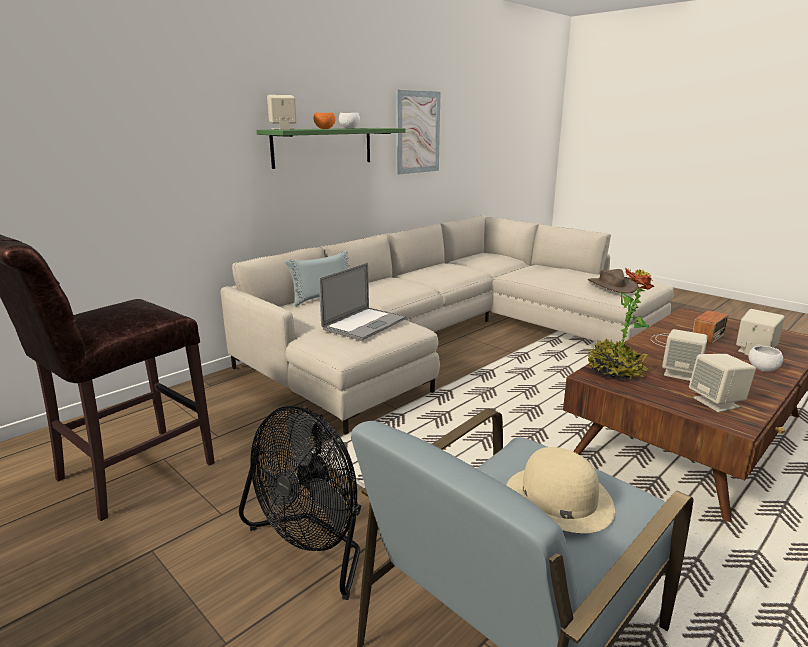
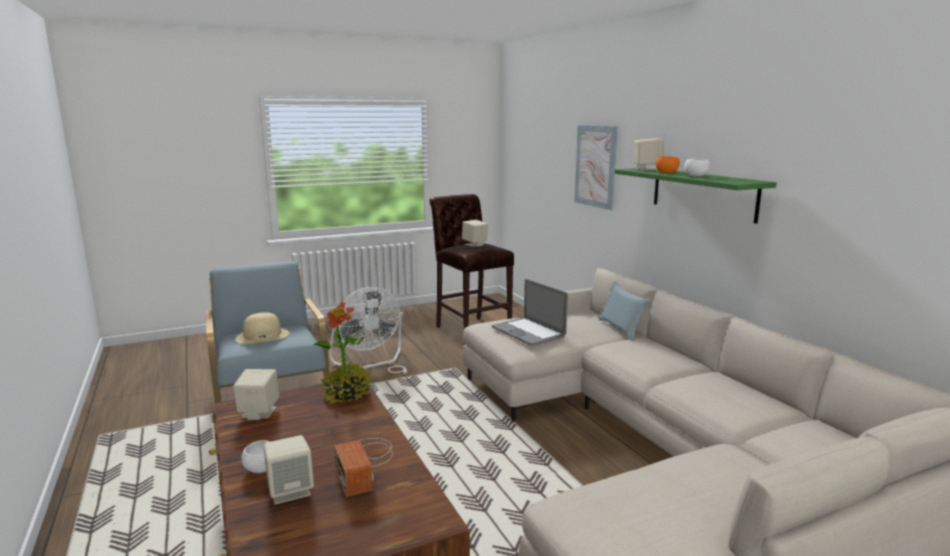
camera: 110 degrees right, 5 degrees down
(314, 542) = (375, 362): black fan -> white fan
(417, 132) = (853, 199): picture -> picture (595, 166)
(611, 286) = (613, 510): brown hat -> none
(681, 374) = (309, 420): beige speaker -> beige speaker (474, 244)

